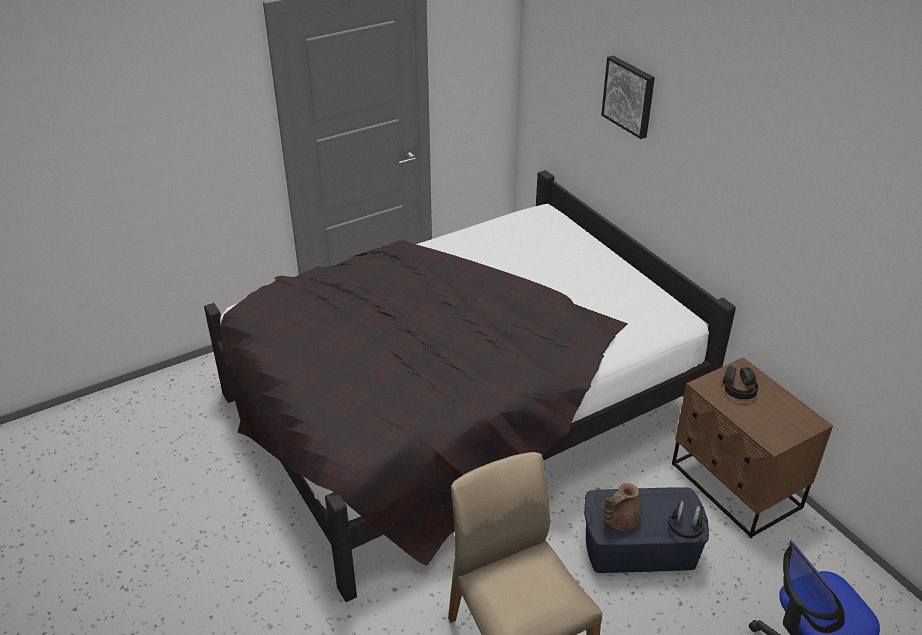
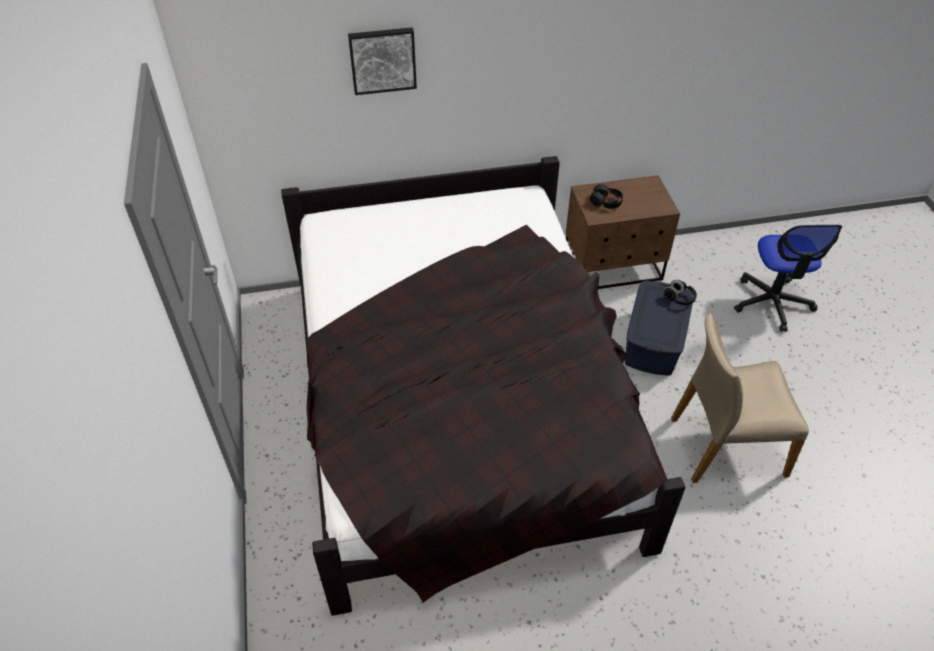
camera: 70 degrees left, 10 degrees up
(619, 520) = (662, 331): brown teapot -> none

